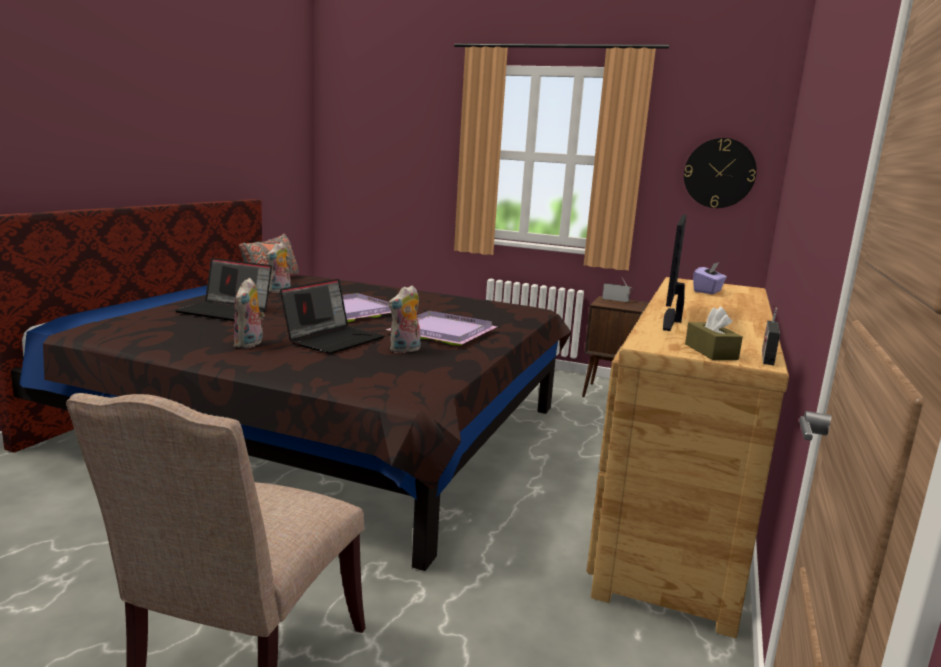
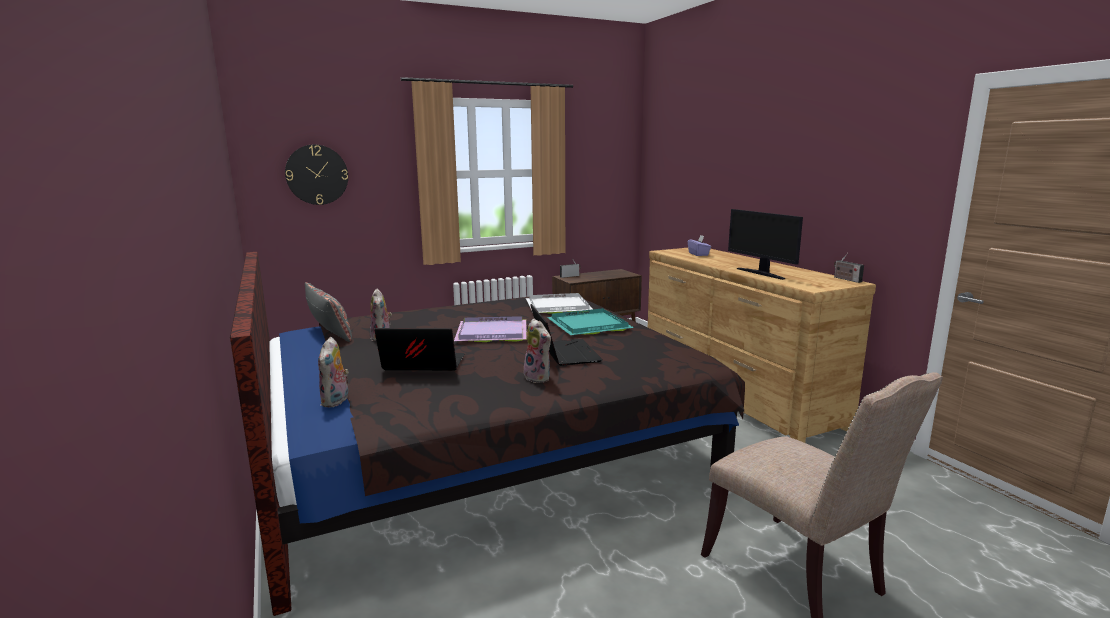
camera: 45 degrees left, 0 degrees up
(226, 311) = (421, 366): laptop -> laptop turned 150 degrees counterclockwise
(405, 350) = (618, 343): plush toy -> plush toy (336, 401)
(442, 331) = (587, 325): purple tray -> turquoise tray
(482, 313) = (557, 306): none -> white tray
(710, 351) = (831, 283): brown tissue box -> none
(719, 173) = (606, 174): wall clock -> wall clock (317, 174)

